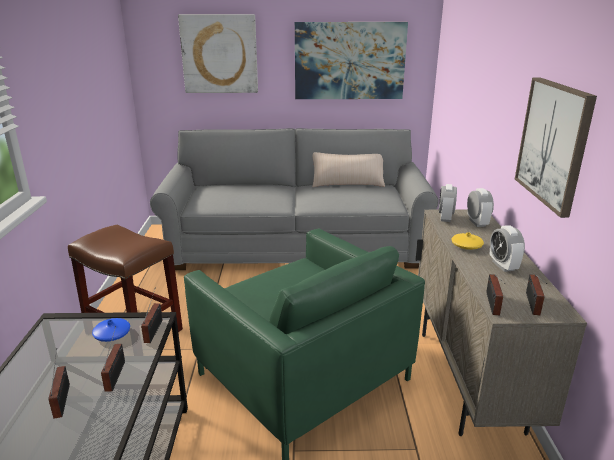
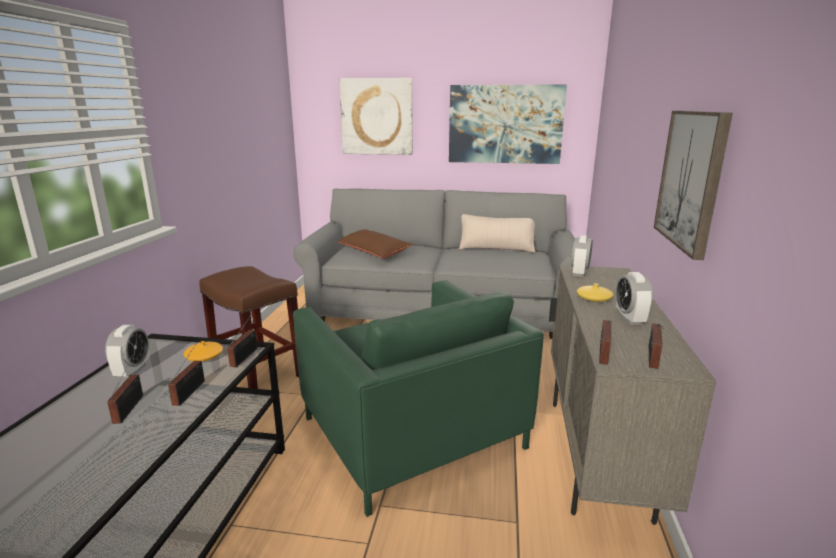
camera: 10 degrees right, 5 degrees down
(112, 334) = (204, 356): blue vase -> orange vase
(229, 195) = (374, 252): none -> brown pillow
(477, 223) = (614, 279): alarm clock -> alarm clock (132, 371)

